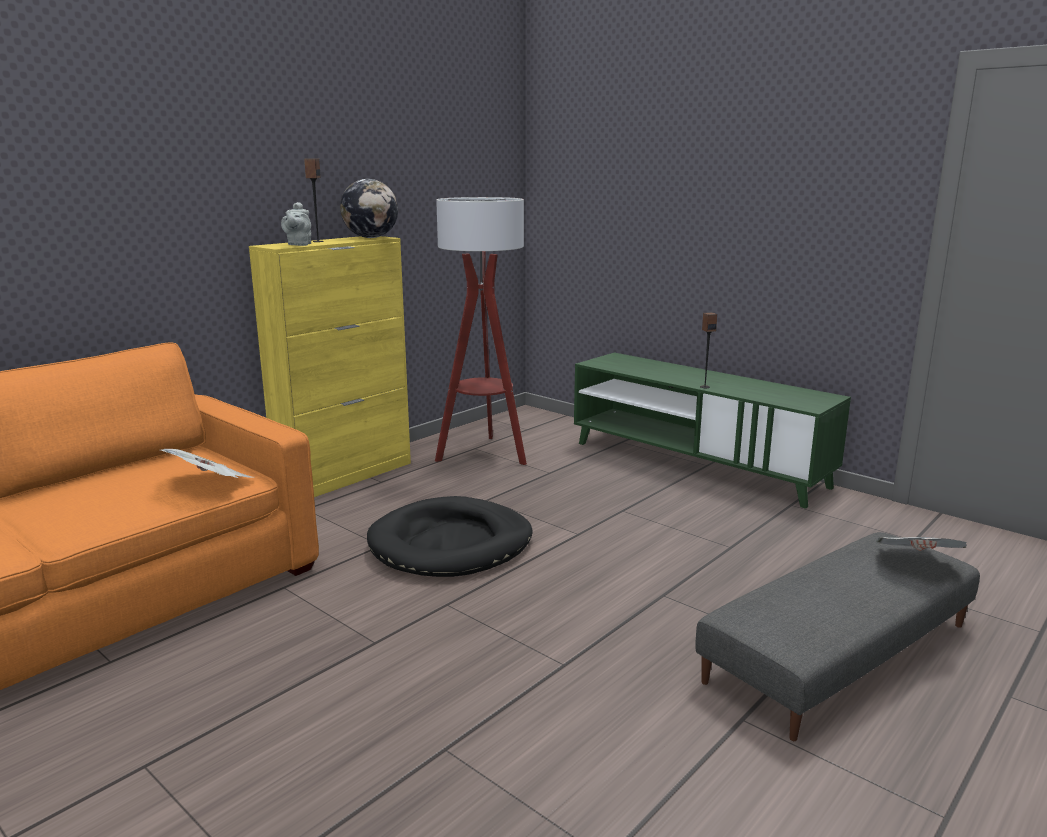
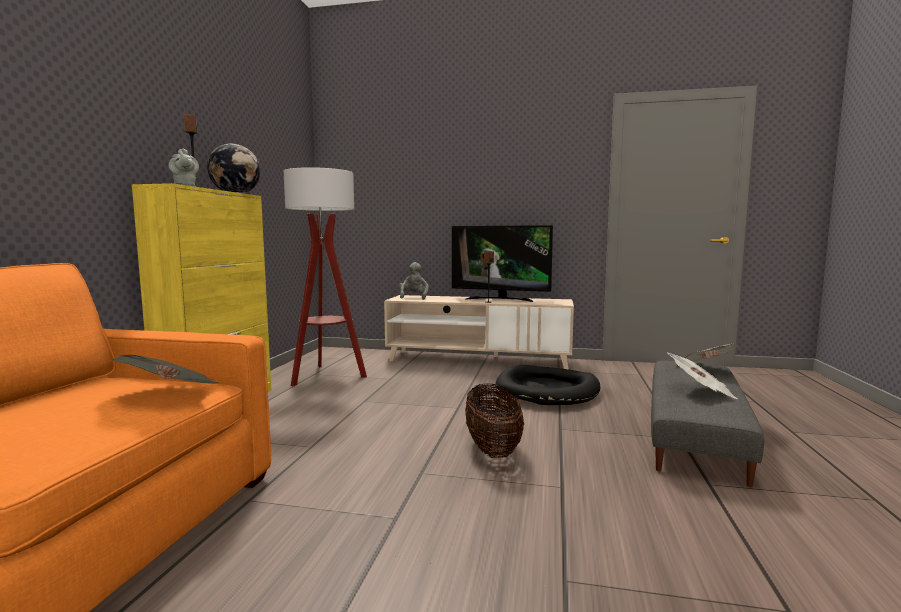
camera: 30 degrees left, 10 degrees down
(451, 544) = (372, 433): black dog bed -> black dog bed (547, 390)
(550, 598) = (492, 448): none -> basket
(622, 362) = (414, 297): none -> grey plush toy
(696, 464) = (478, 360): green tv stand -> beige tv stand
(735, 382) = (500, 299): none -> television
(826, 599) = (701, 392): none -> newspaper

